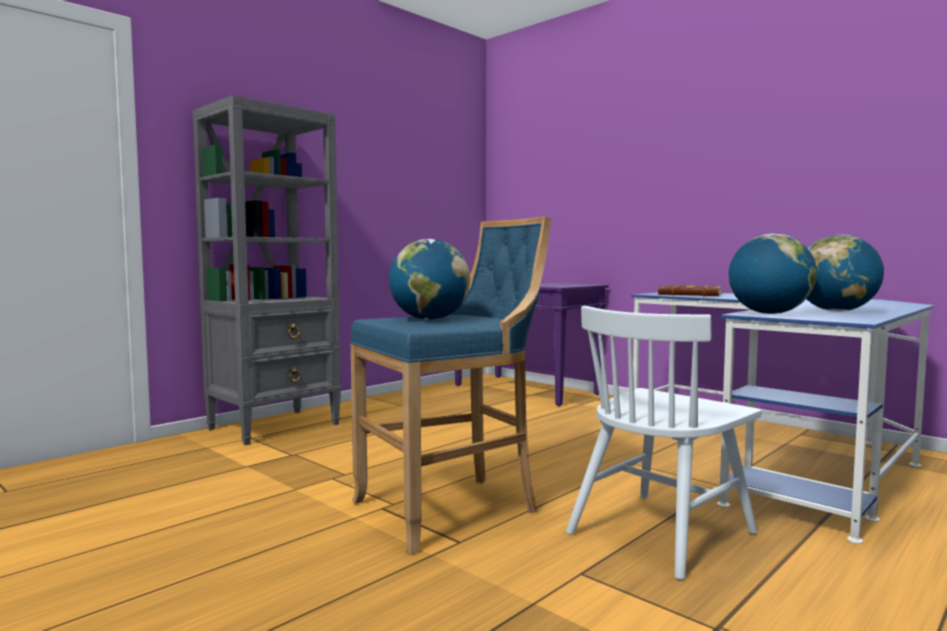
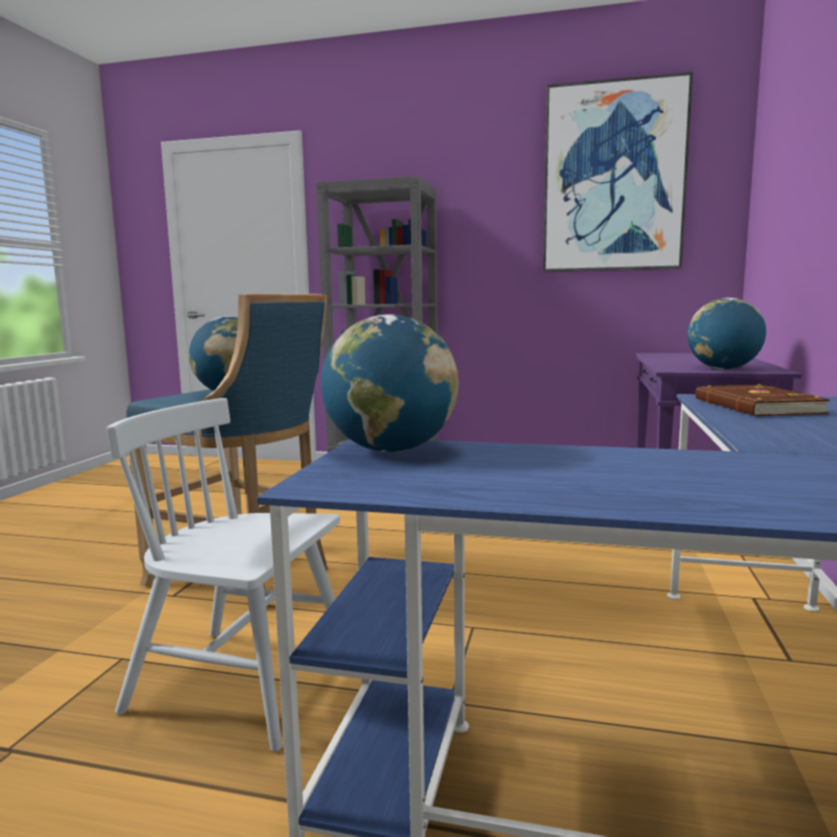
camera: 60 degrees right, 5 degrees up
(419, 146) = (613, 178): none -> picture
(836, 311) = (517, 474): globe -> globe (723, 369)

